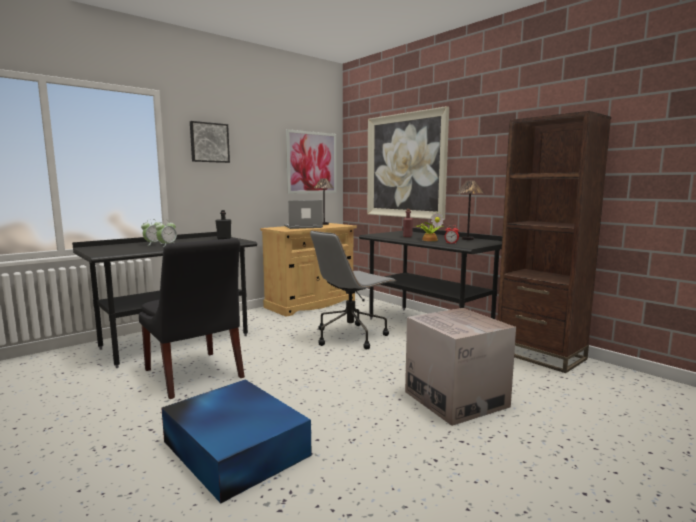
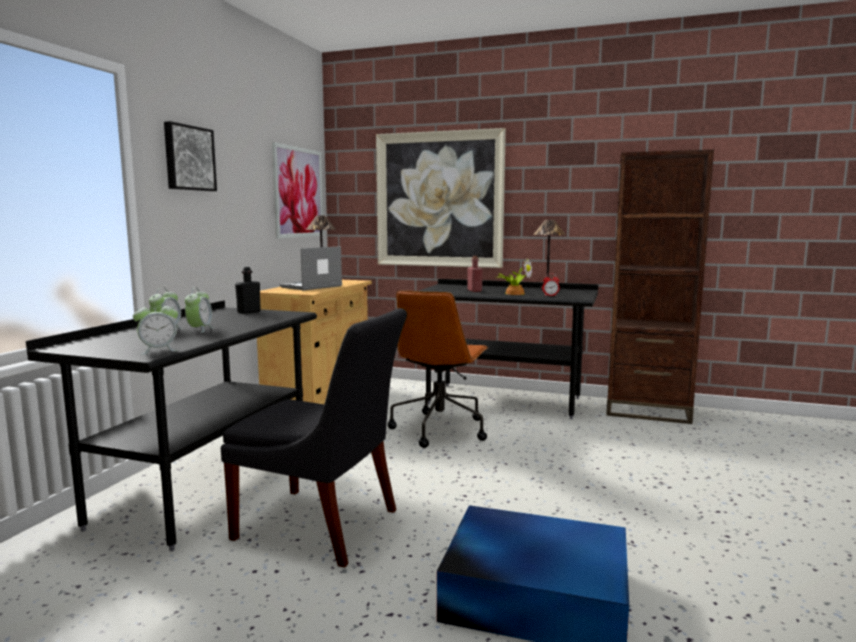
camera: 30 degrees left, 0 degrees up
(113, 253) = (158, 350): none -> alarm clock
(351, 336) = (440, 429): grey office chair -> brown office chair
(456, 399) = (650, 472): cardboard box -> none

